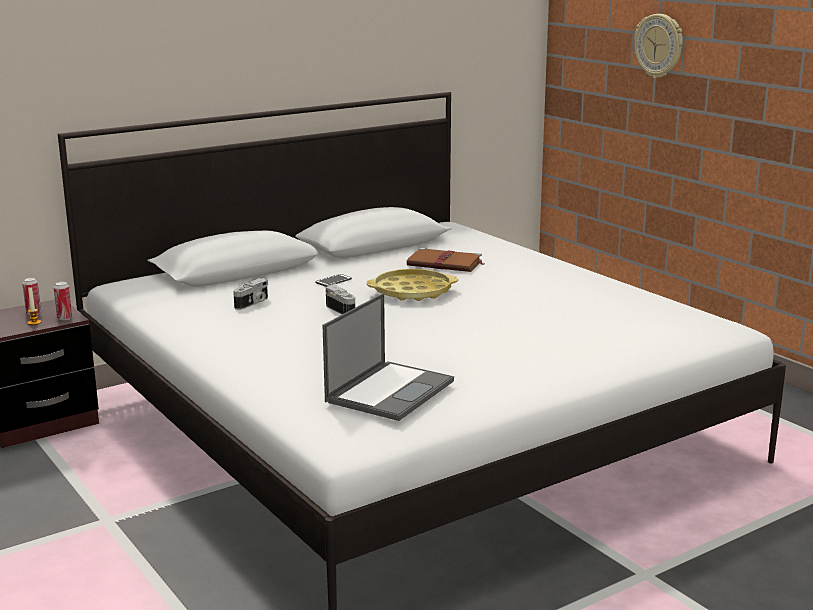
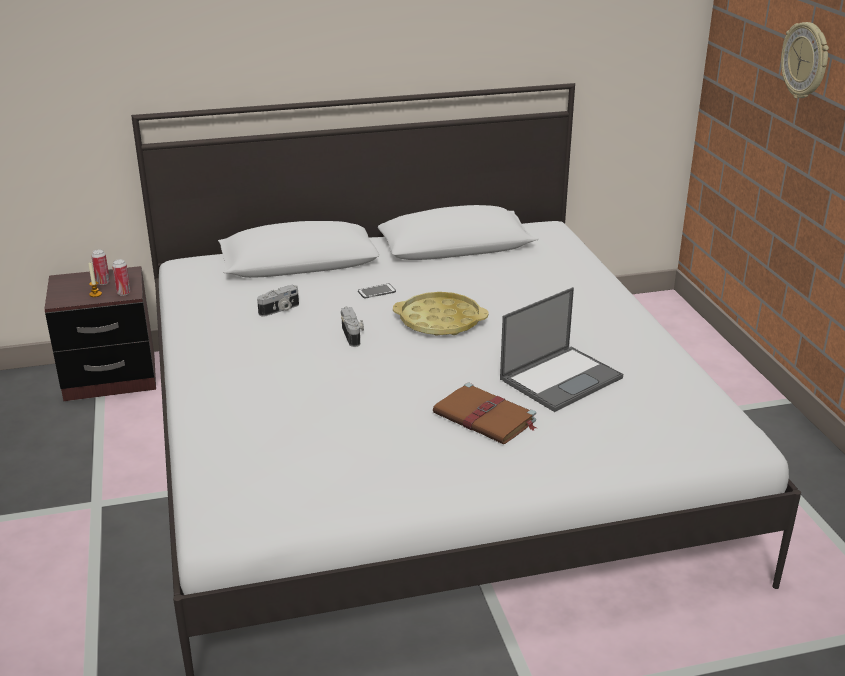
camera: 20 degrees right, 10 degrees up
(390, 390) = (309, 460): laptop -> laptop (561, 378)
(446, 264) = (505, 285): brown book -> brown book (486, 418)

